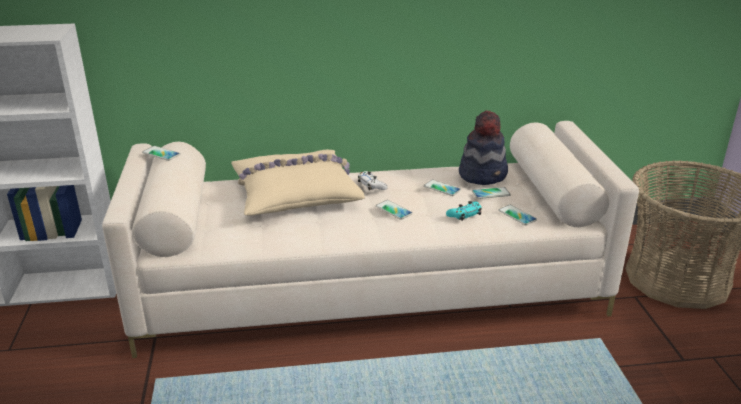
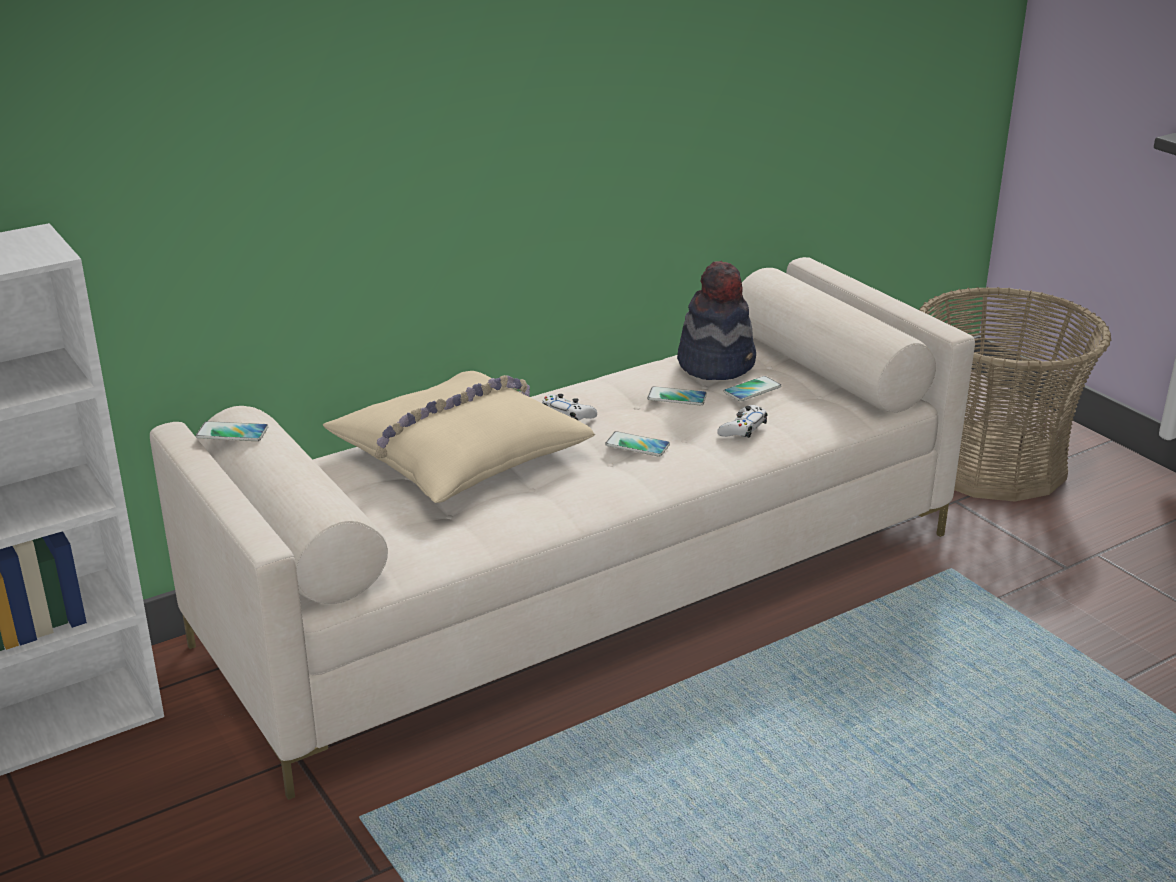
camera: 25 degrees left, 0 degrees up
(464, 215) = (743, 429): turquoise game controller -> white game controller
(517, 215) = (814, 413): phone -> none

